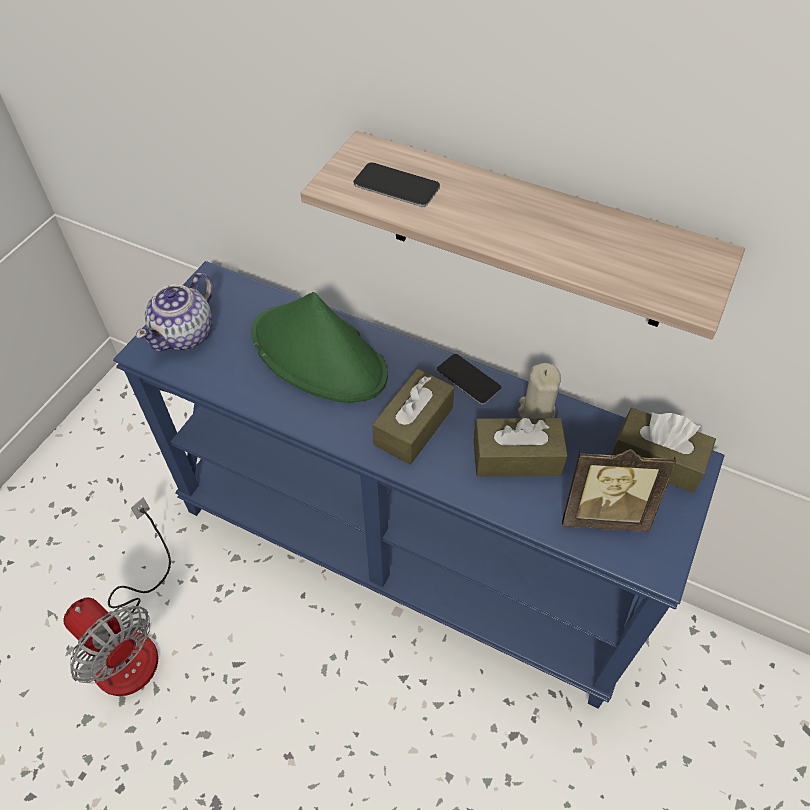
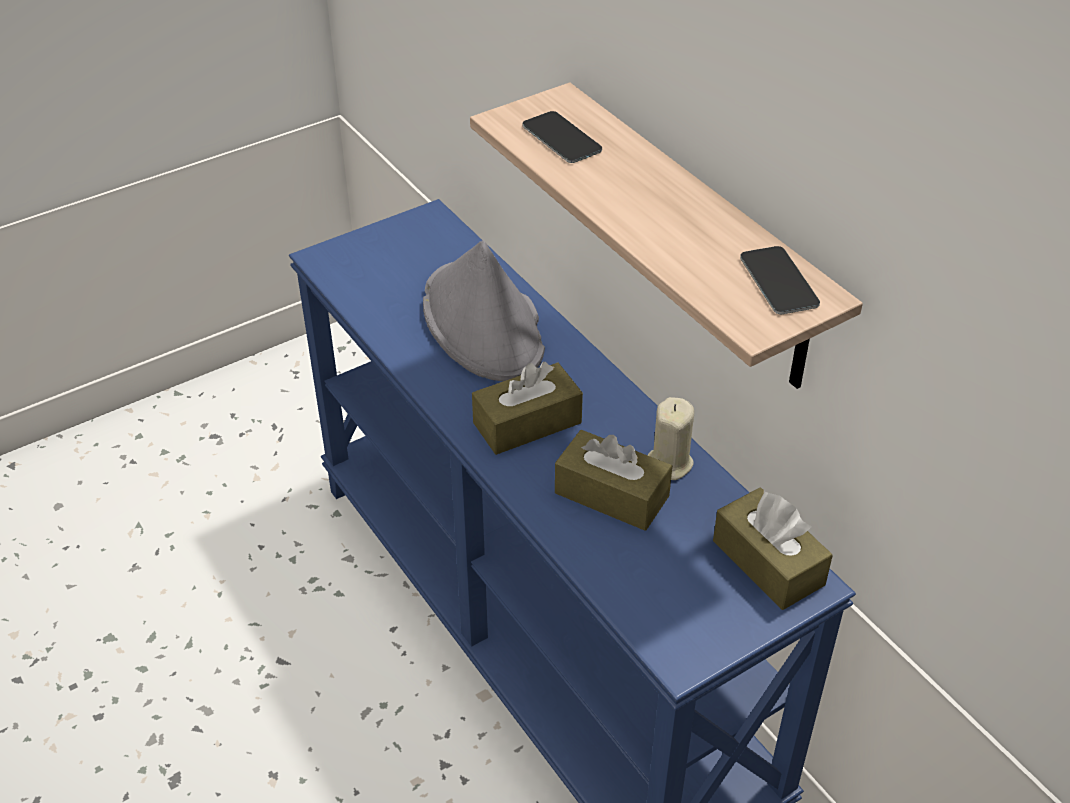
camera: 30 degrees right, 10 degrees down
(132, 639) = (197, 586): fan -> none
(185, 334) = (369, 256): teapot -> none
(319, 355) = (483, 324): green hat -> grey hat
(468, 379) = (620, 404): phone -> phone (778, 281)
(602, 513) = (662, 583): picture frame -> none

